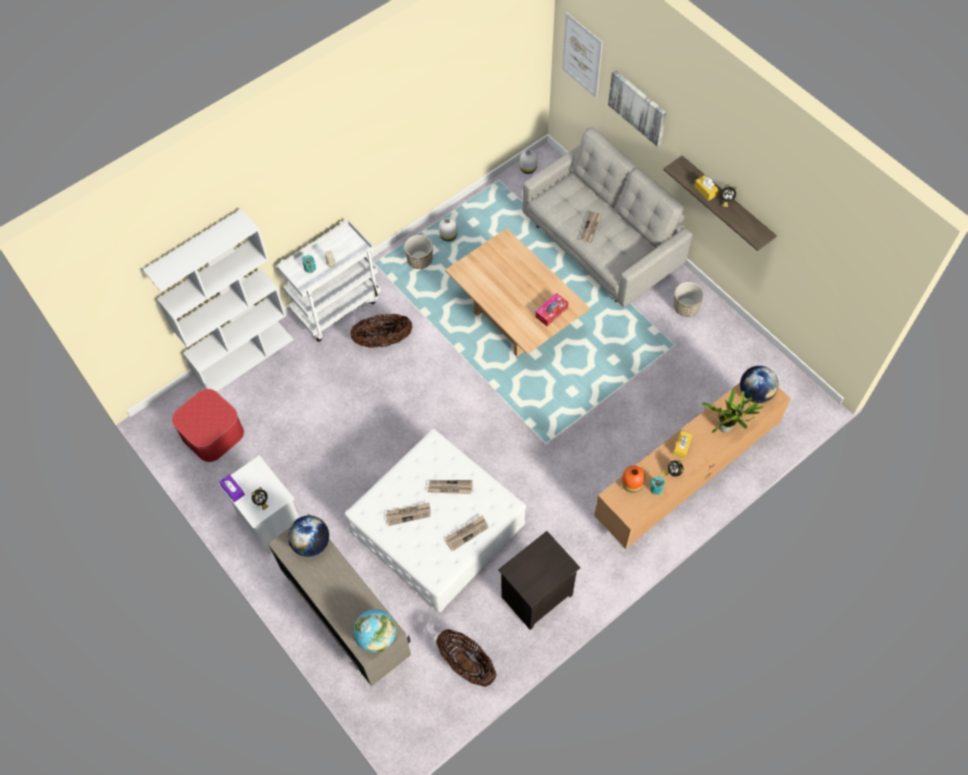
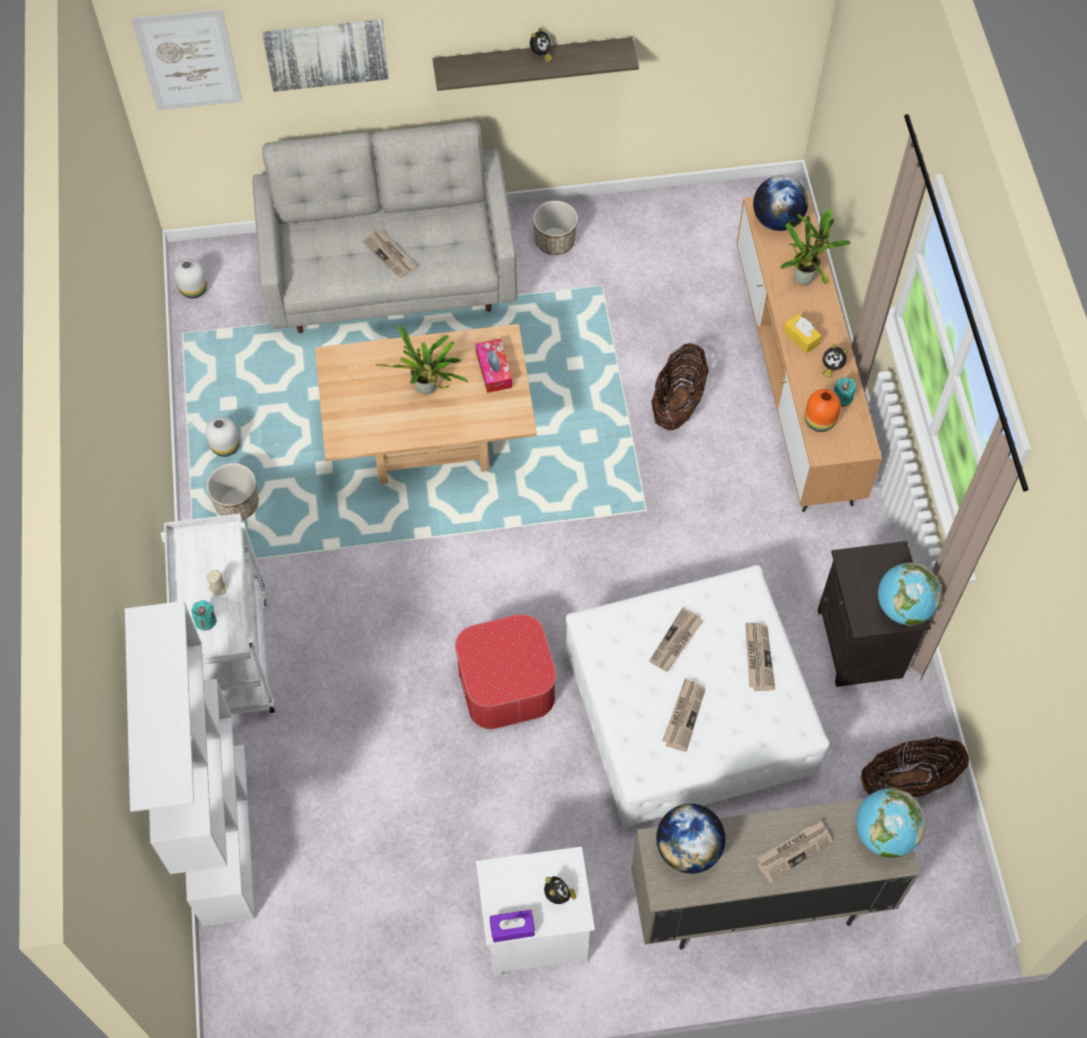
camera: 60 degrees left, 0 degrees up
(212, 433) = (325, 947): ottoman -> ottoman (506, 684)
(340, 595) = (794, 851): none -> newspaper
(383, 340) = (338, 623): basket -> basket (677, 404)
(517, 290) = (428, 390): none -> potted plant
(534, 586) = (903, 608): none -> globe
(705, 191) = (509, 66): yellow tissue box -> none

